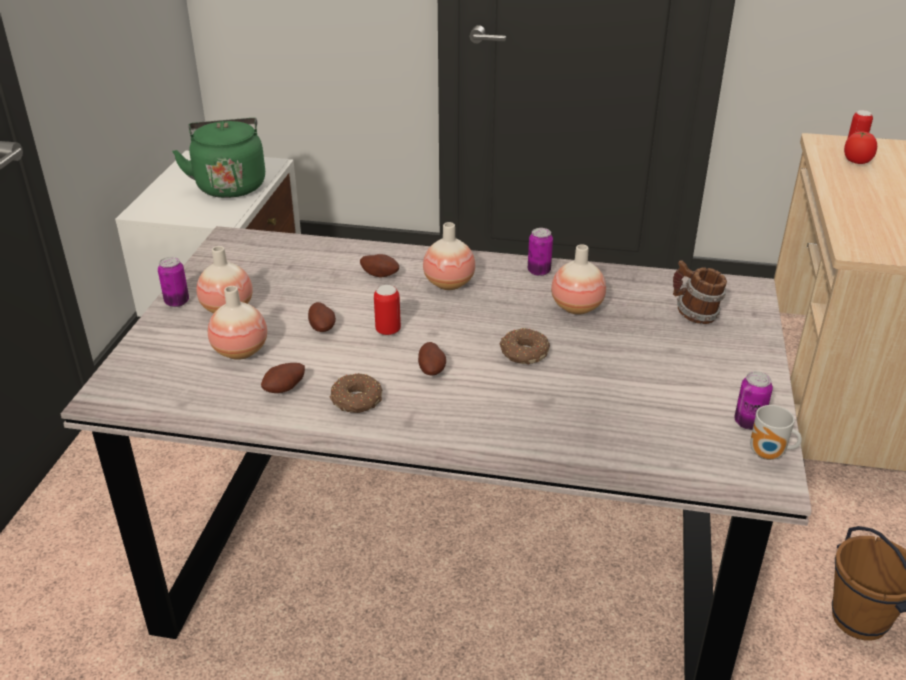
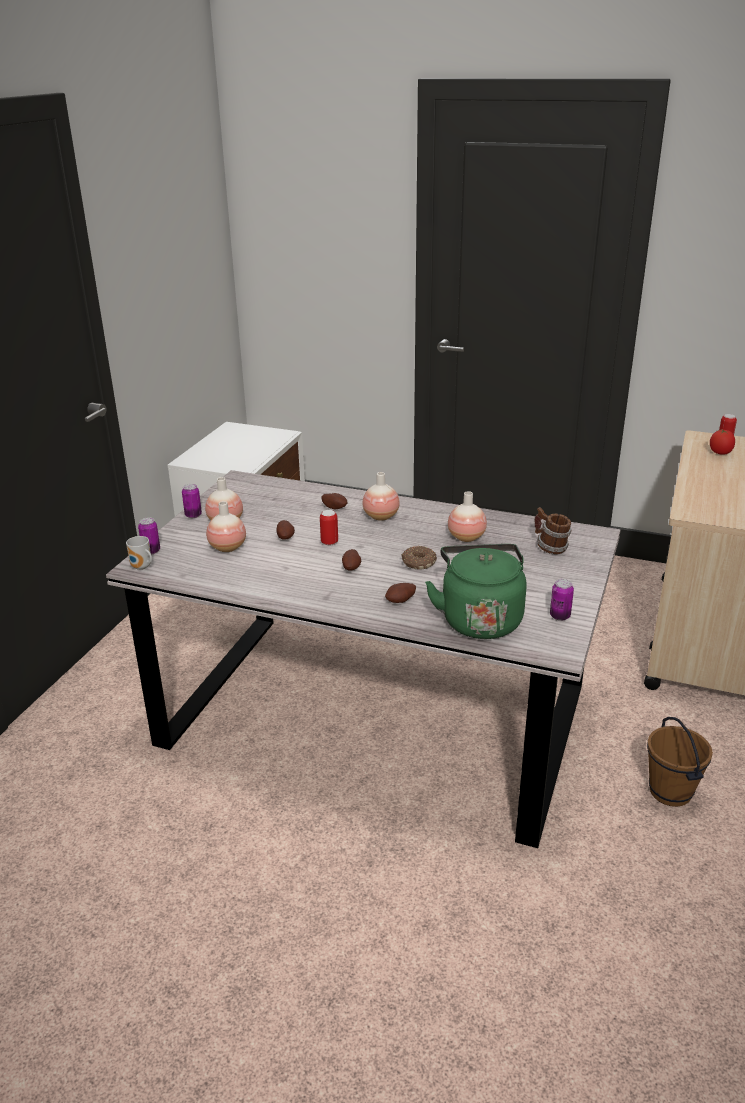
camera: 10 degrees right, 5 degrees down
(230, 185) = (252, 446): green kettle -> green kettle (479, 619)
(285, 389) = (251, 572): potato -> potato (401, 601)
(356, 401) = (295, 582): donut -> none
(539, 271) = (447, 513): can -> can (151, 551)
(768, 455) = (565, 636): mug -> mug (142, 567)

